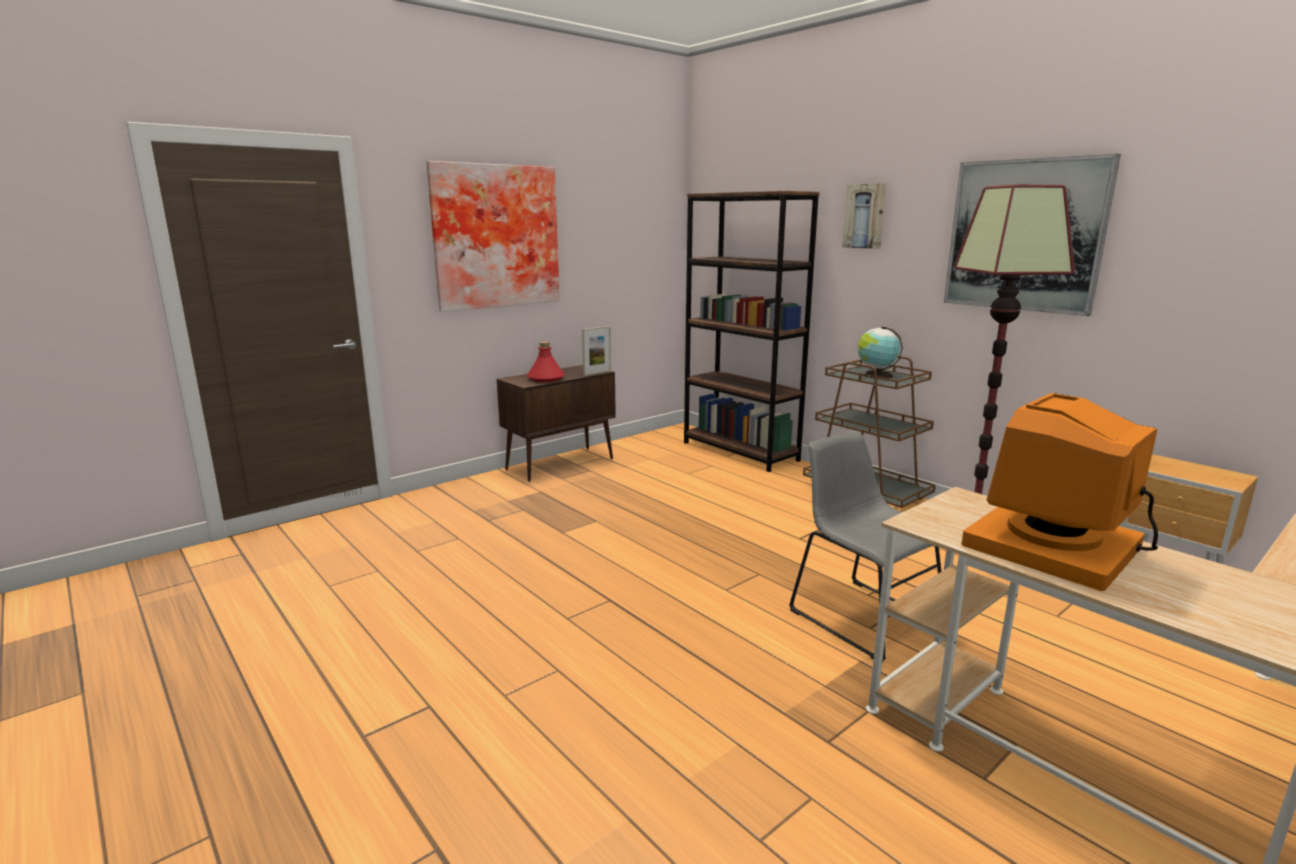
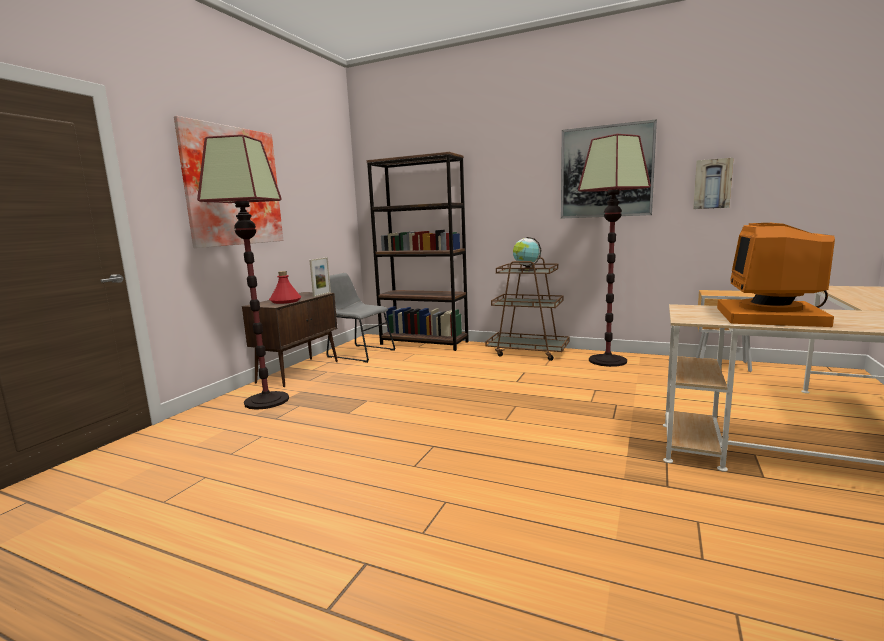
camera: 25 degrees left, 5 degrees down
(497, 495) = (266, 401): none -> floor lamp
(860, 615) = (600, 413): grey chair -> grey chair (359, 353)
(865, 216) = (498, 169): picture -> picture (712, 184)

